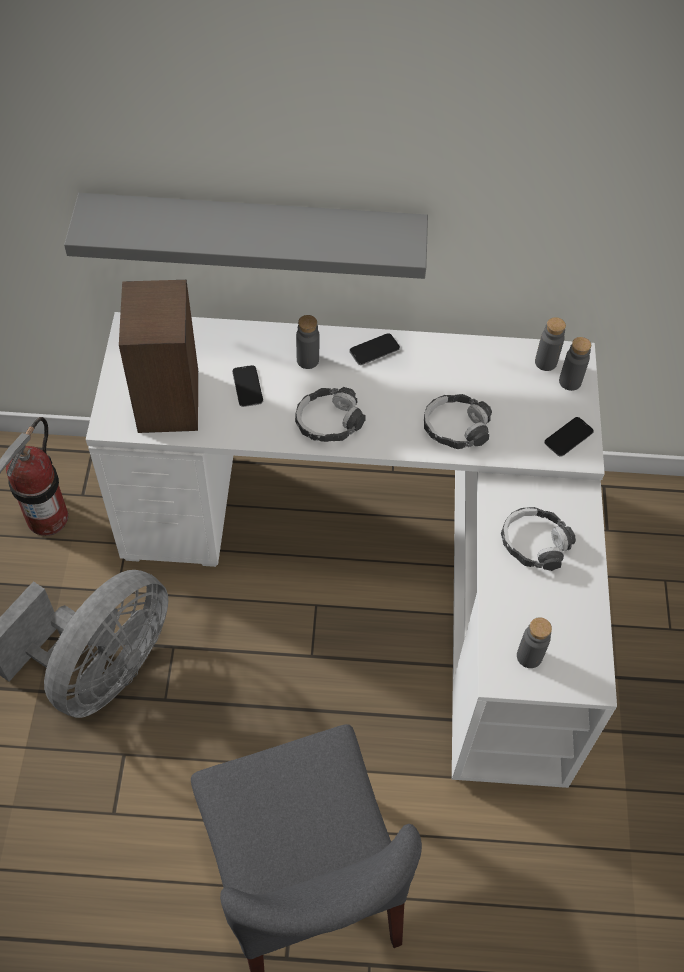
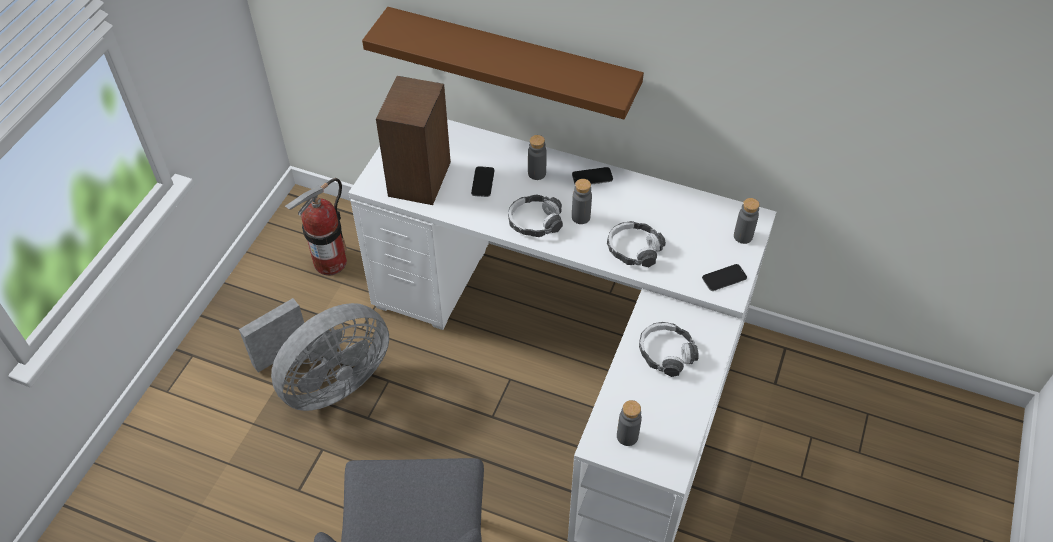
camera: 20 degrees right, 5 degrees down
(254, 233) = (512, 63): grey shelf -> brown shelf
(545, 362) = (728, 217): grey bottle -> grey bottle (580, 217)

